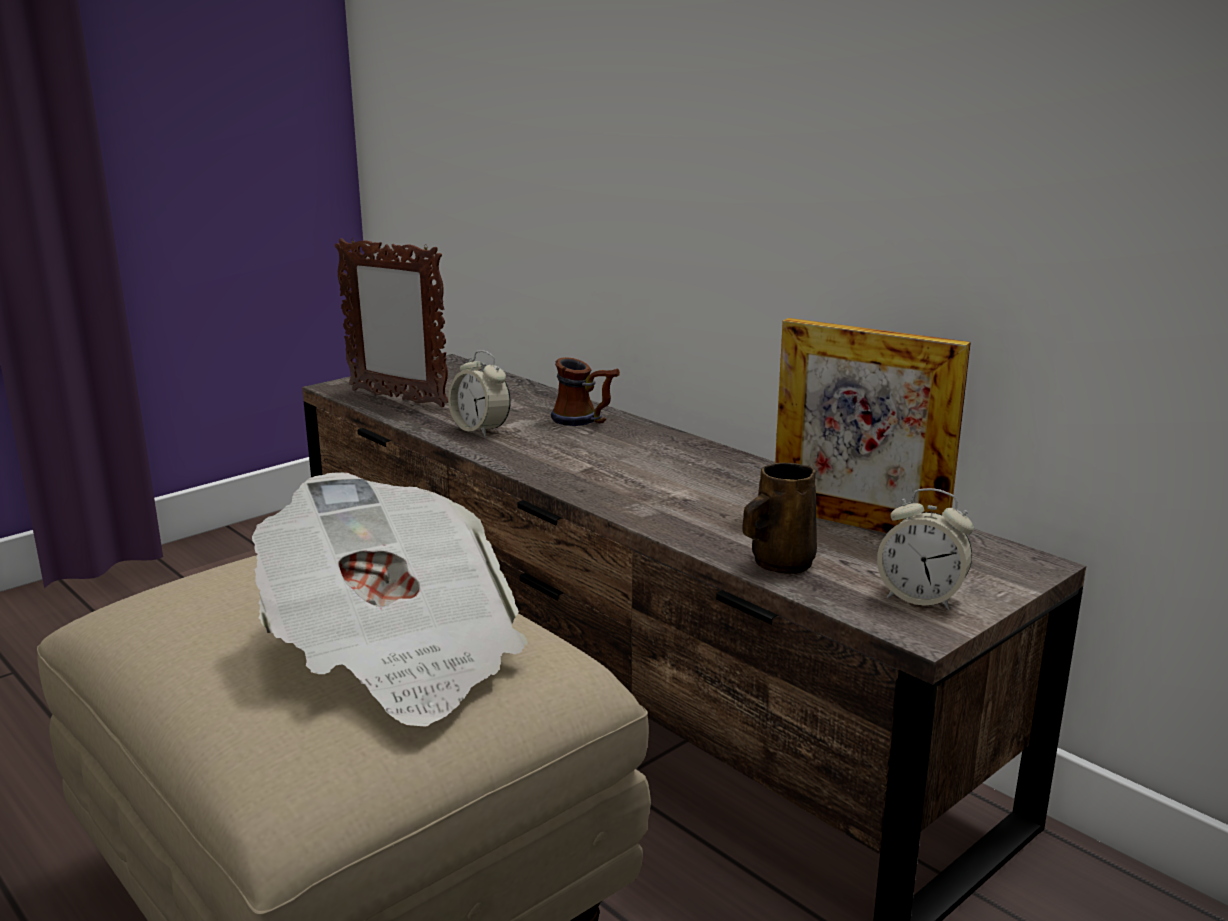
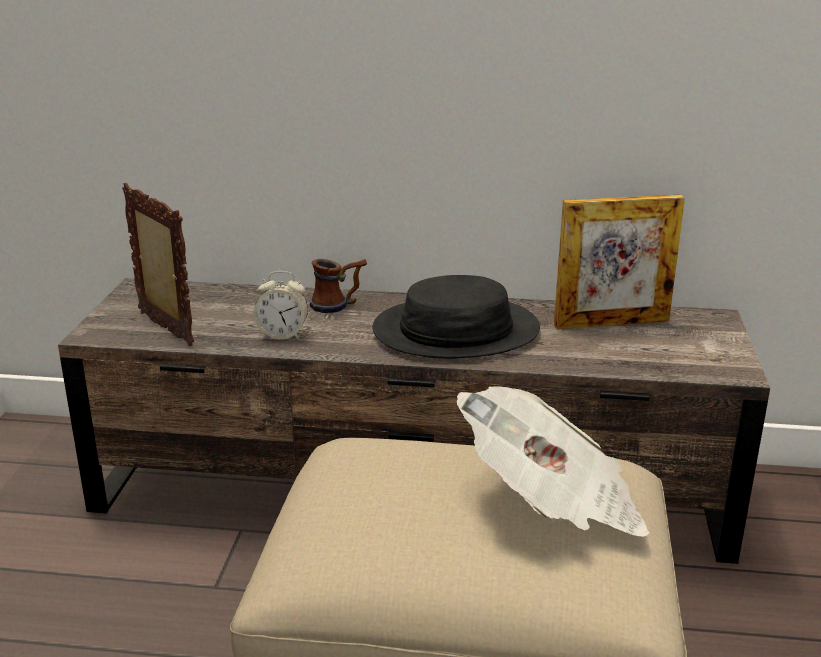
camera: 40 degrees left, 5 degrees up
(397, 398) = (165, 329): picture frame -> picture frame turned 120 degrees counterclockwise
(652, 476) = (456, 331): none -> black hat
(779, 563) = (621, 362): brown mug -> none
(920, 598) = (710, 355): alarm clock -> none

